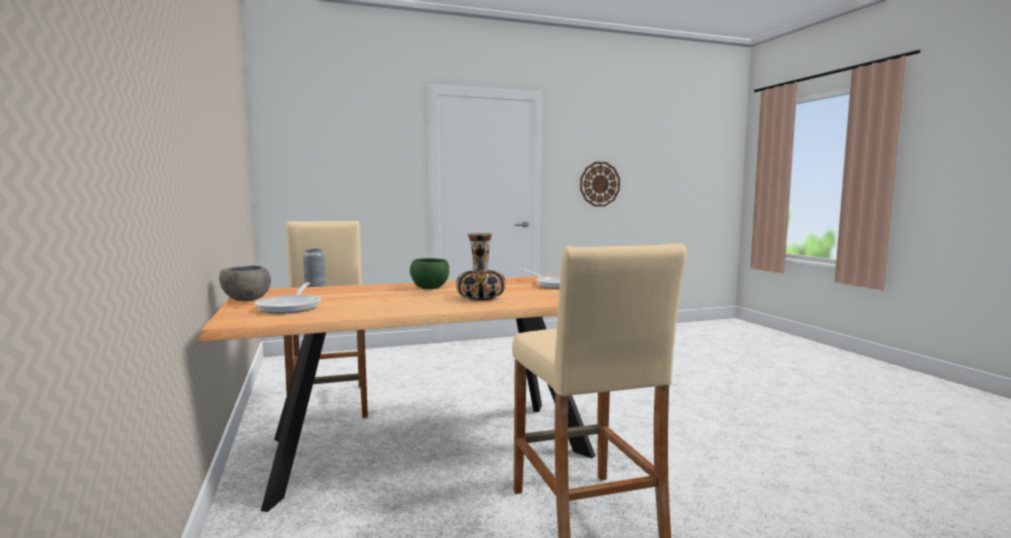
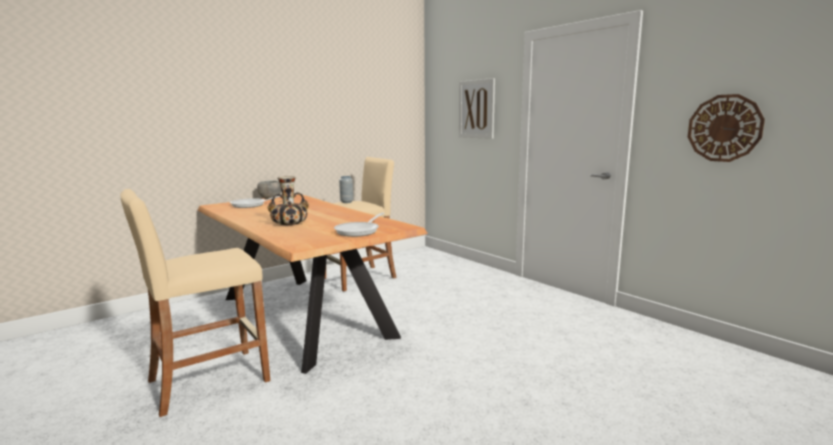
camera: 70 degrees right, 5 degrees up
(361, 161) = (476, 109): none -> picture
(430, 288) = (323, 212): green bowl -> none

